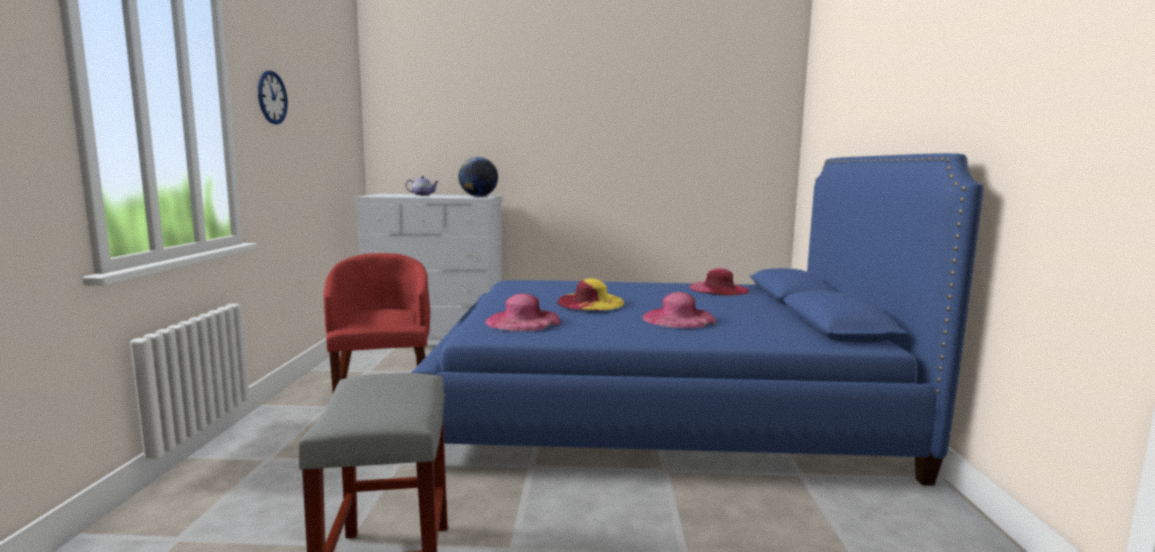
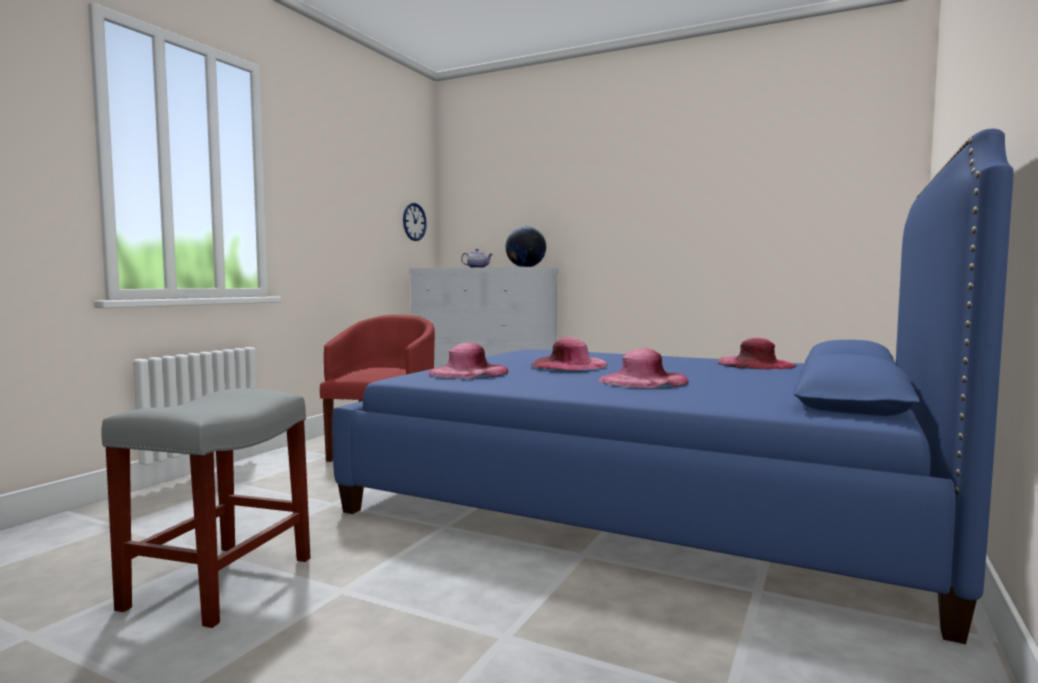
camera: 25 degrees right, 5 degrees down
(272, 97) = (316, 171): wall clock -> wall clock (414, 222)
(590, 302) = (569, 364): yellow hat -> pink hat

